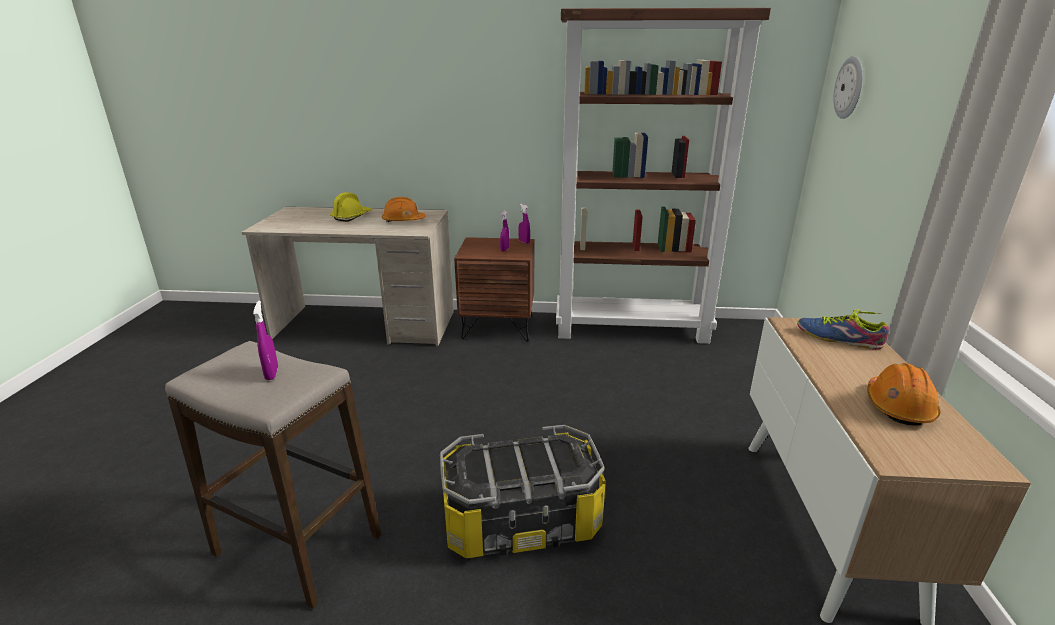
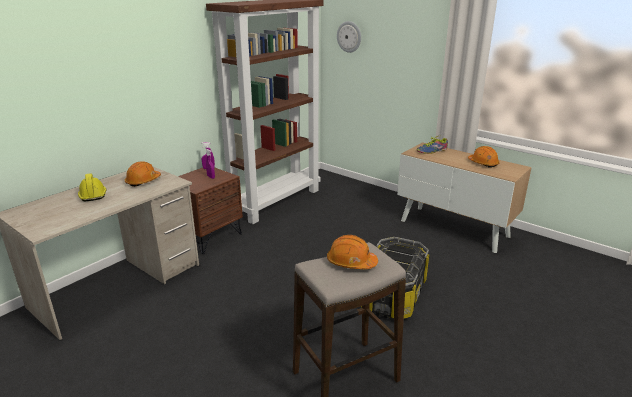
camera: 55 degrees left, 0 degrees up
(272, 373) = (351, 262): purple spray bottle -> orange hard hat

